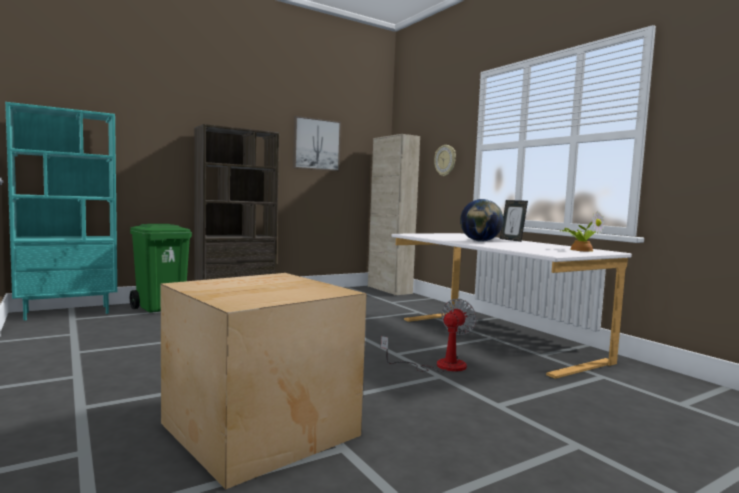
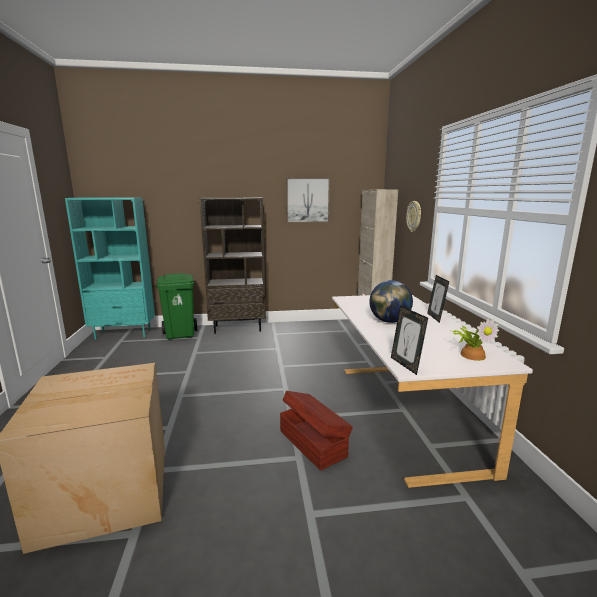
camera: 25 degrees right, 10 degrees up
(439, 366) = (313, 442): fan -> brown storage box
(547, 253) = (406, 365): none -> picture frame

